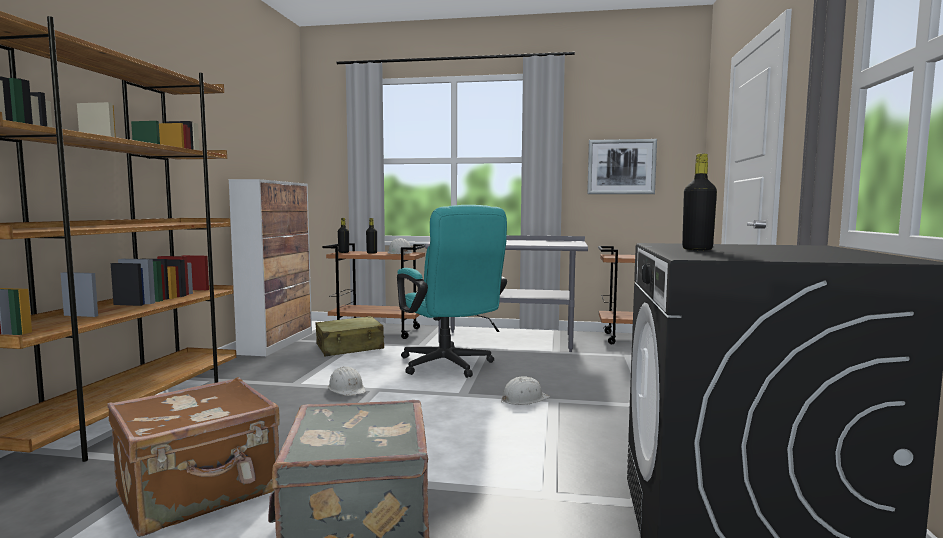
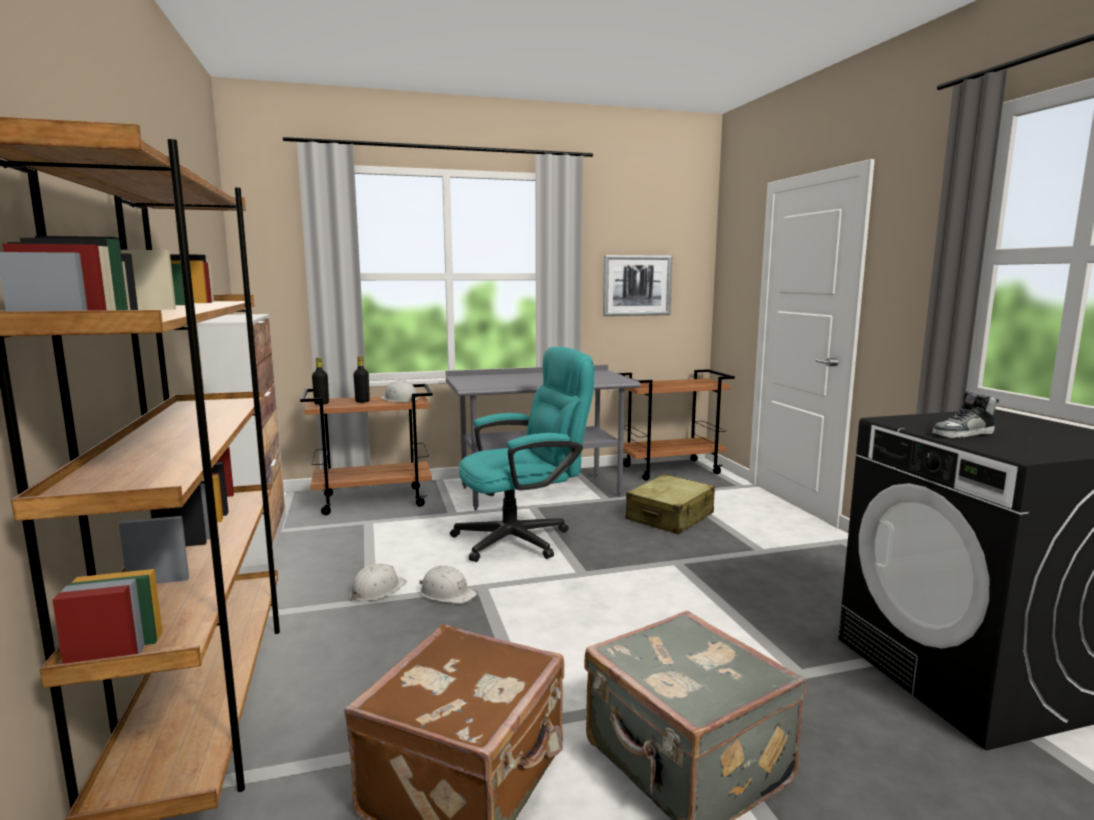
camera: 25 degrees left, 5 degrees up
(350, 347) = (368, 530): beige suitcase -> beige suitcase (670, 517)
(449, 367) = (523, 538): turquoise office chair -> turquoise office chair turned 60 degrees counterclockwise
(524, 399) = (648, 567): white hard hat -> white hard hat (377, 590)
(697, 249) = (963, 434): black bottle -> shoe

